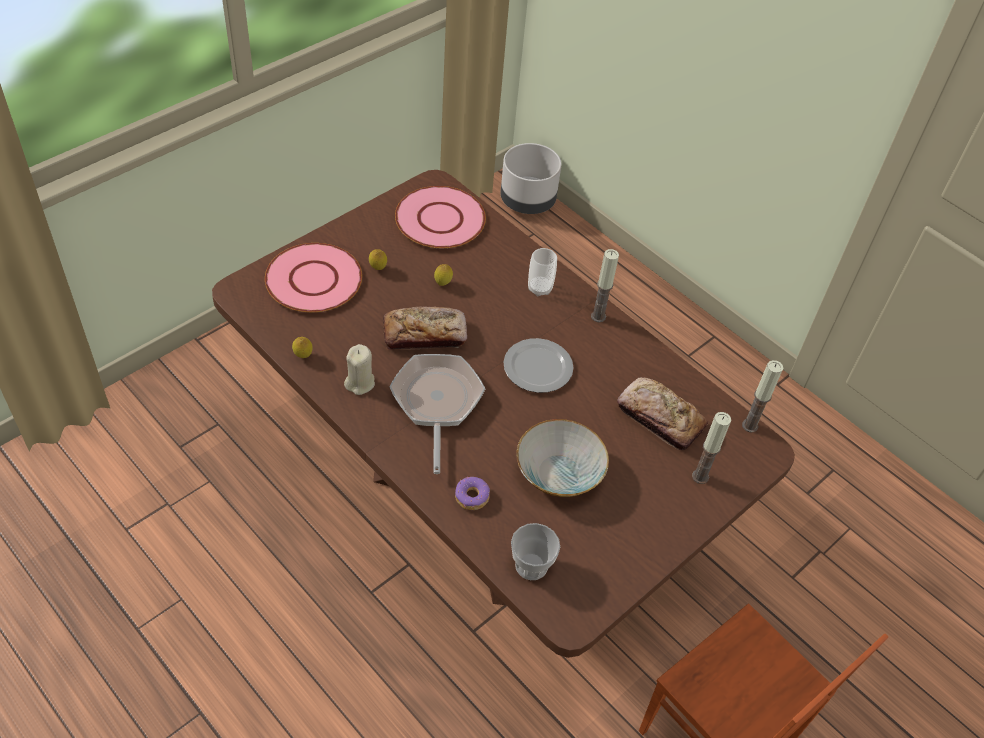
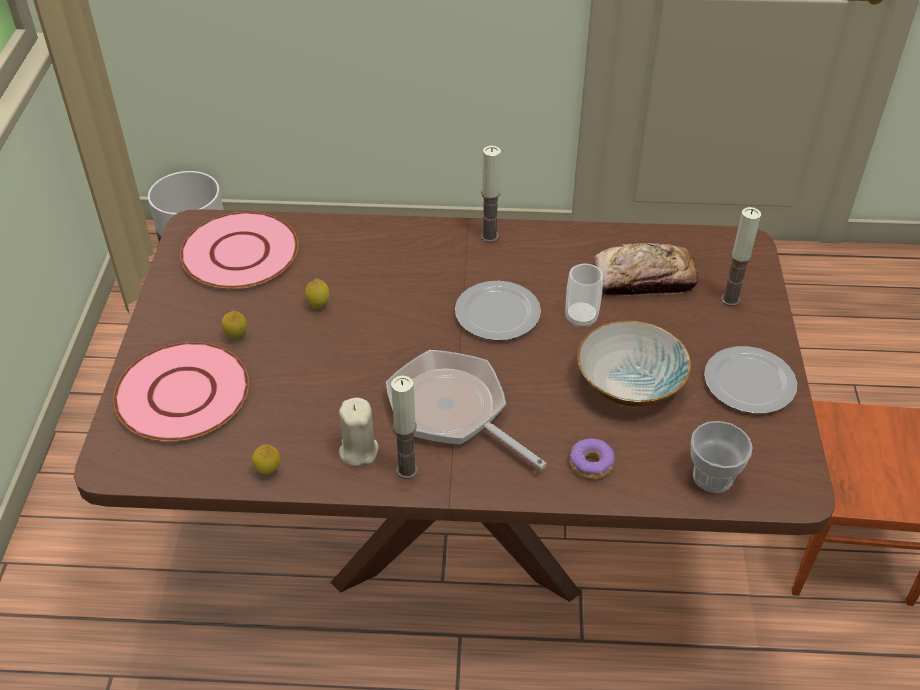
camera: 40 degrees left, 5 degrees down
(424, 335) = (362, 361): bread -> none
(539, 288) = (411, 248): cup -> cup (581, 318)
(636, 535) = (750, 382): none -> plate
(750, 425) = (710, 234): candle -> candle (407, 470)

